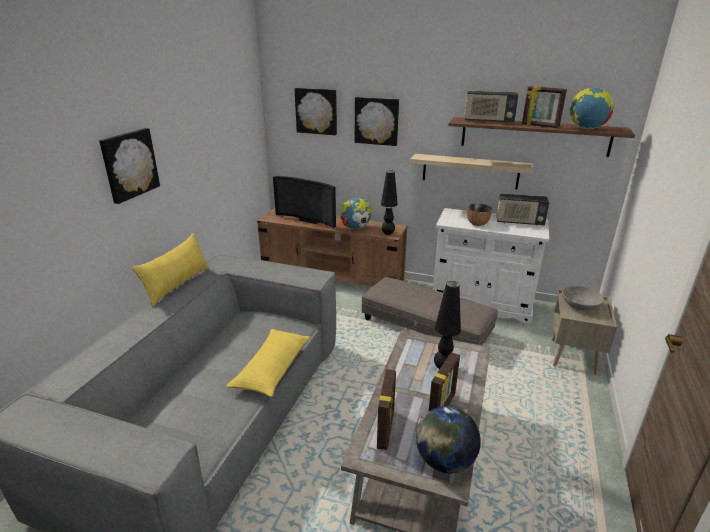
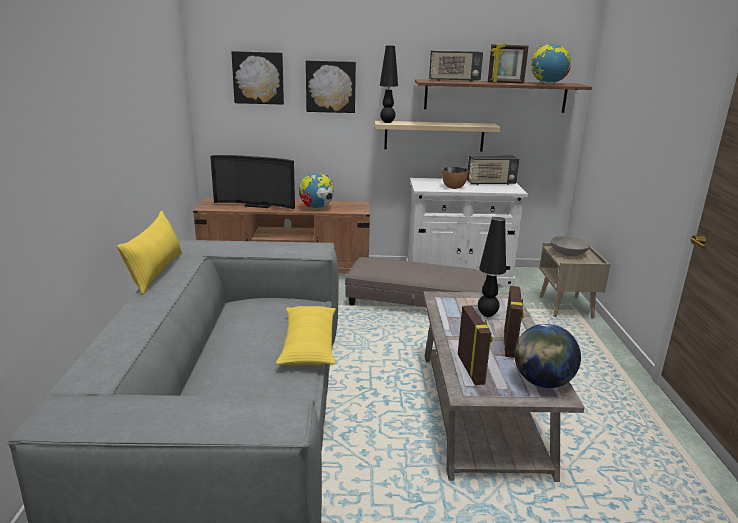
camera: 20 degrees left, 5 degrees down
(129, 164) = (93, 121): picture -> none
(388, 233) = (355, 210): black table lamp -> black table lamp (387, 122)

